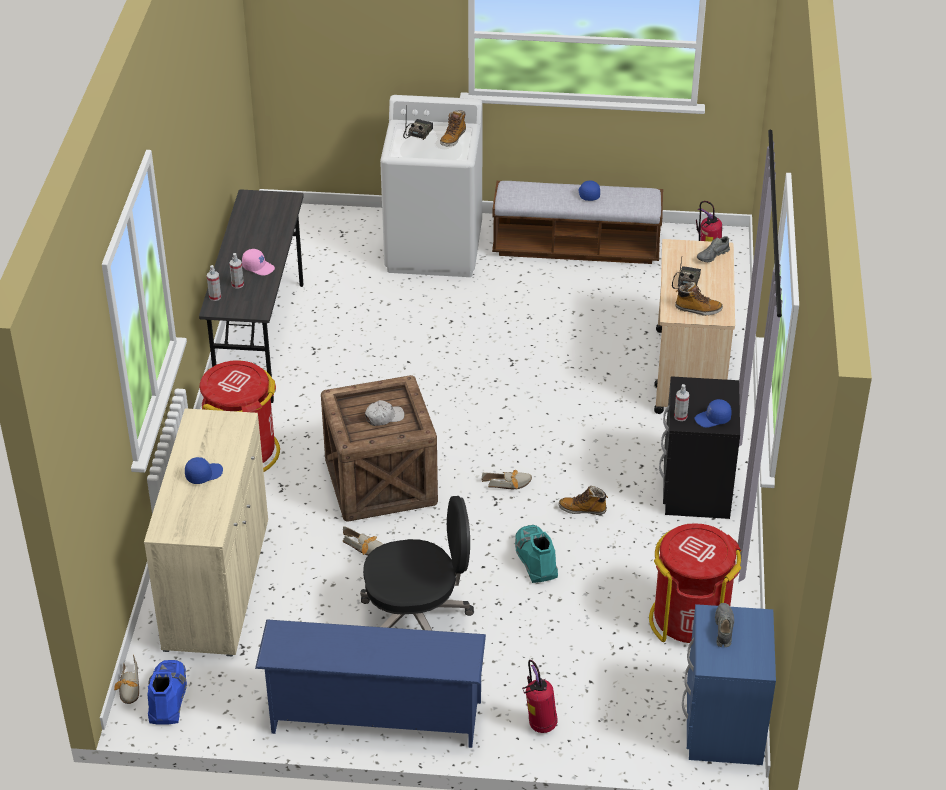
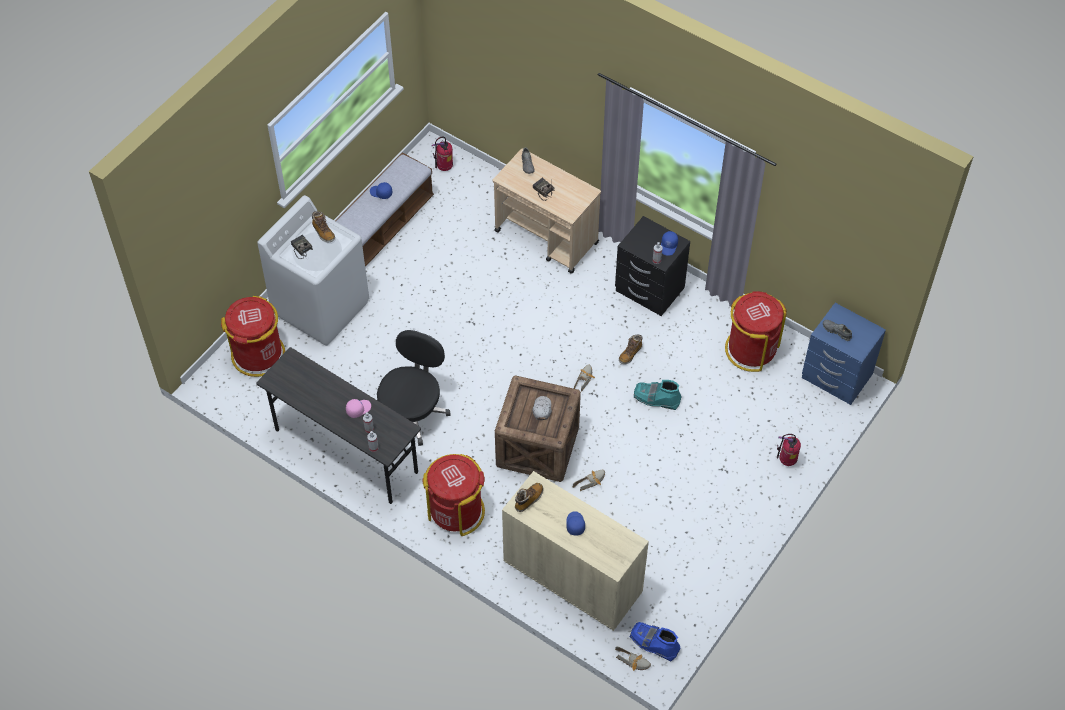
camera: 60 degrees left, 15 degrees up
(336, 233) = (258, 355): none -> red trash can
(374, 718) = (734, 541): blue shoe rack -> none
(417, 618) = (668, 482): black office chair -> black office chair (413, 412)
(698, 309) = (574, 199): boot -> boot (529, 499)

